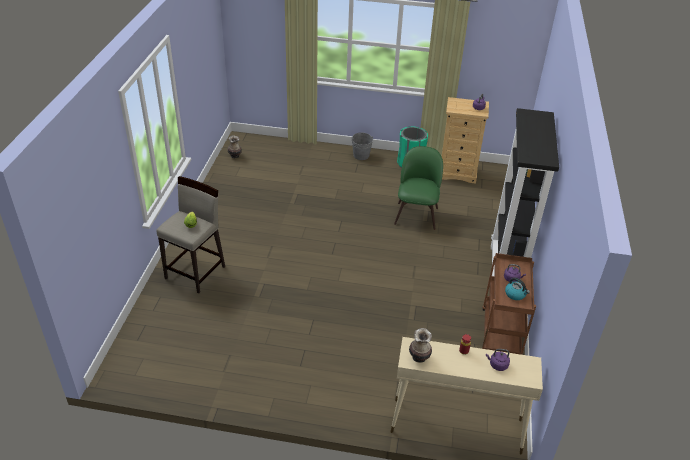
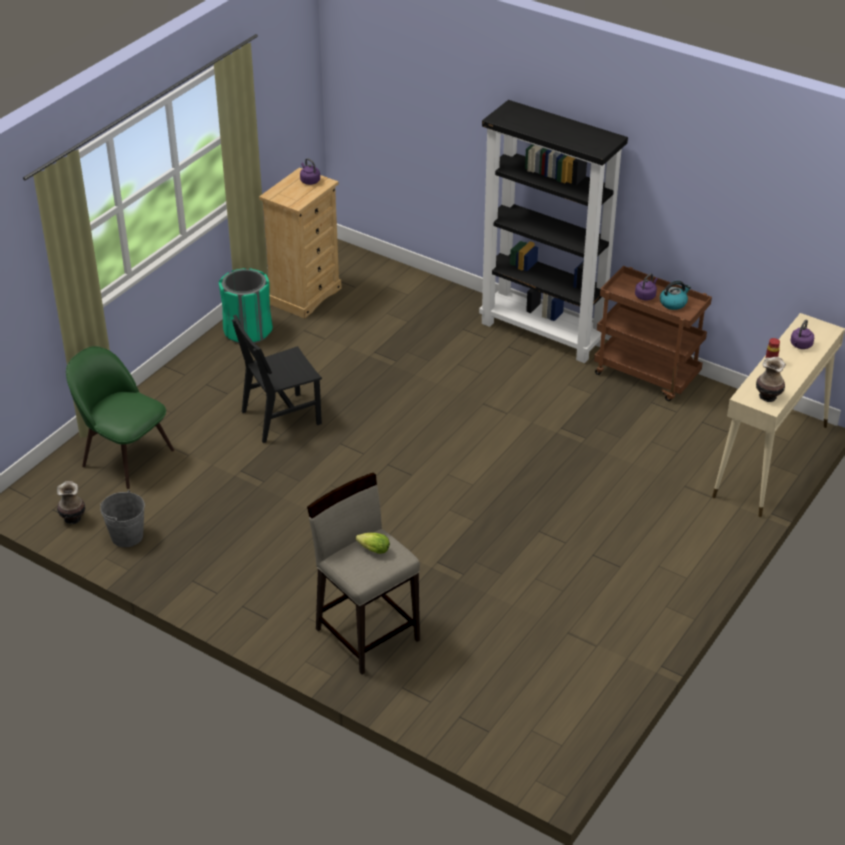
camera: 65 degrees left, 0 degrees up
(348, 194) = (281, 417): none -> black chair
(361, 155) = (187, 374): grey bucket -> grey bucket (127, 536)
(416, 214) = (374, 366): green chair -> green chair (125, 456)

